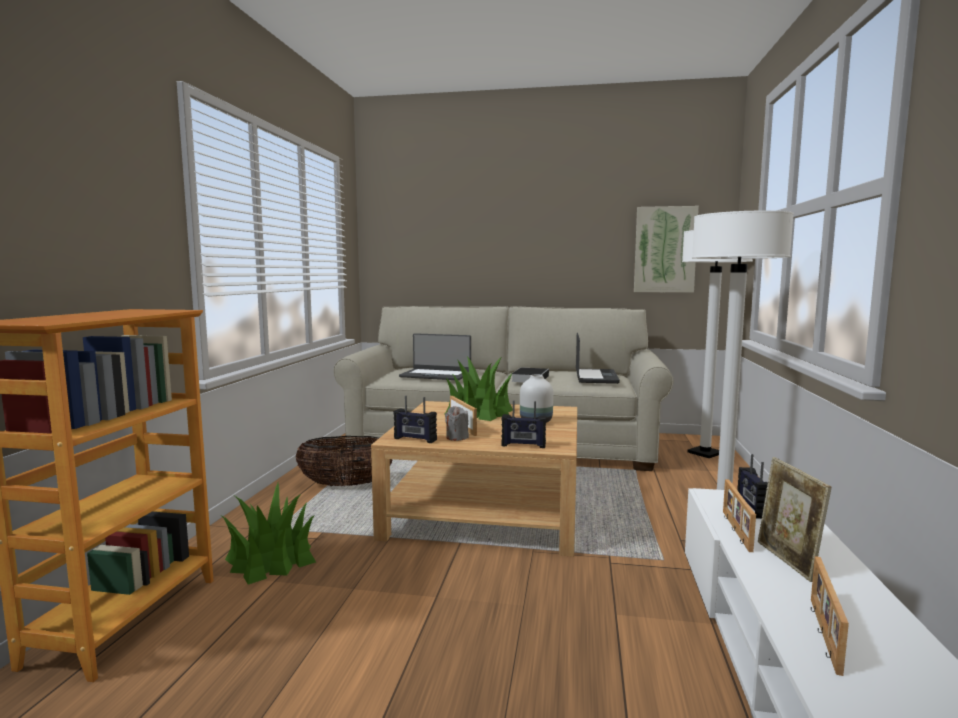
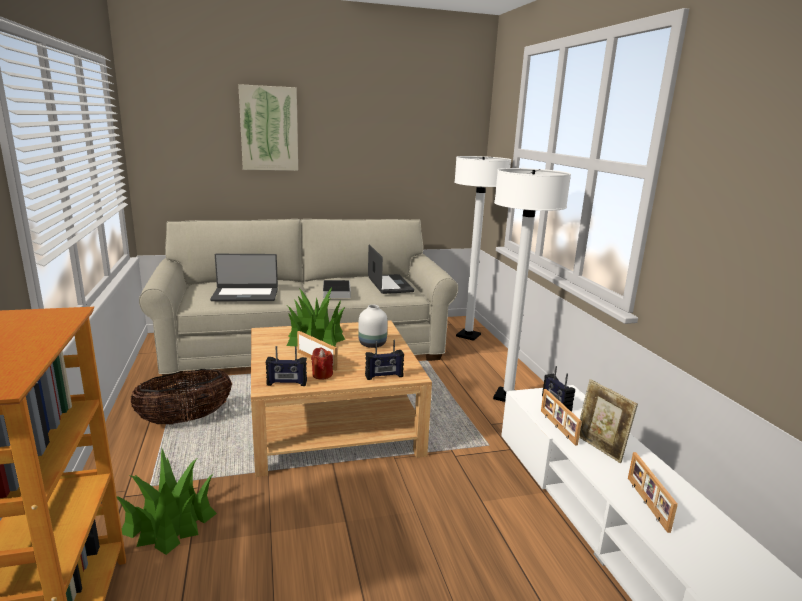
camera: 25 degrees left, 10 degrees up
(457, 437) = (322, 375): grey candle -> red candle
(665, 250) = (432, 165): picture -> picture (269, 128)

